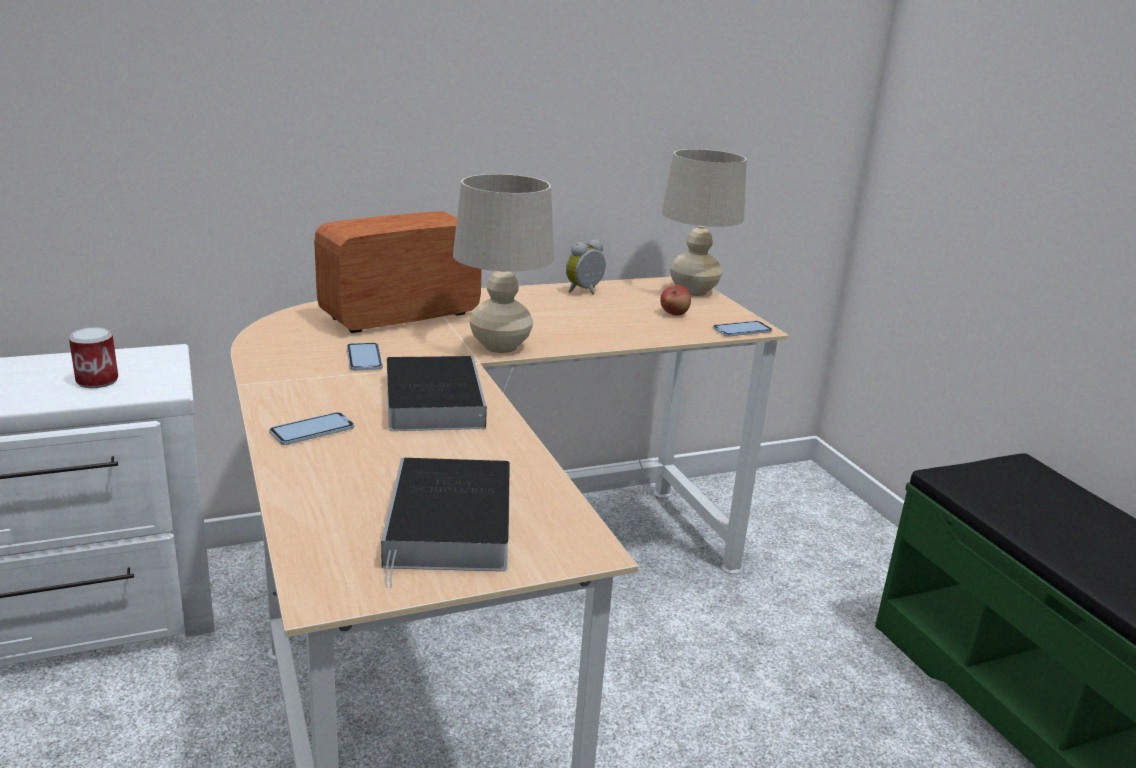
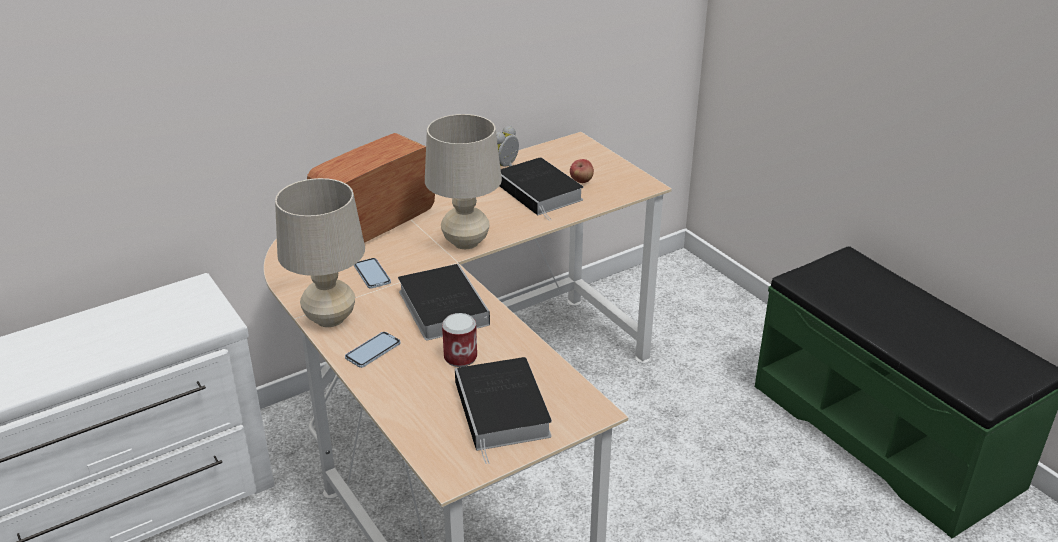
camera: 10 degrees left, 10 degrees up
(97, 381) = (164, 324): can -> can (460, 357)
(619, 317) = (541, 192): none -> book
(693, 291) = (588, 151): beige table lamp -> beige table lamp (330, 318)
(742, 330) = (636, 190): phone -> none

